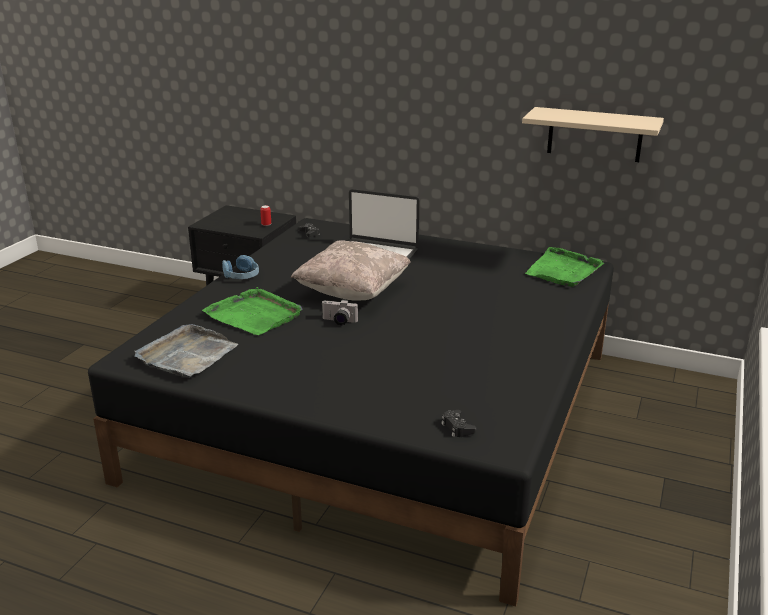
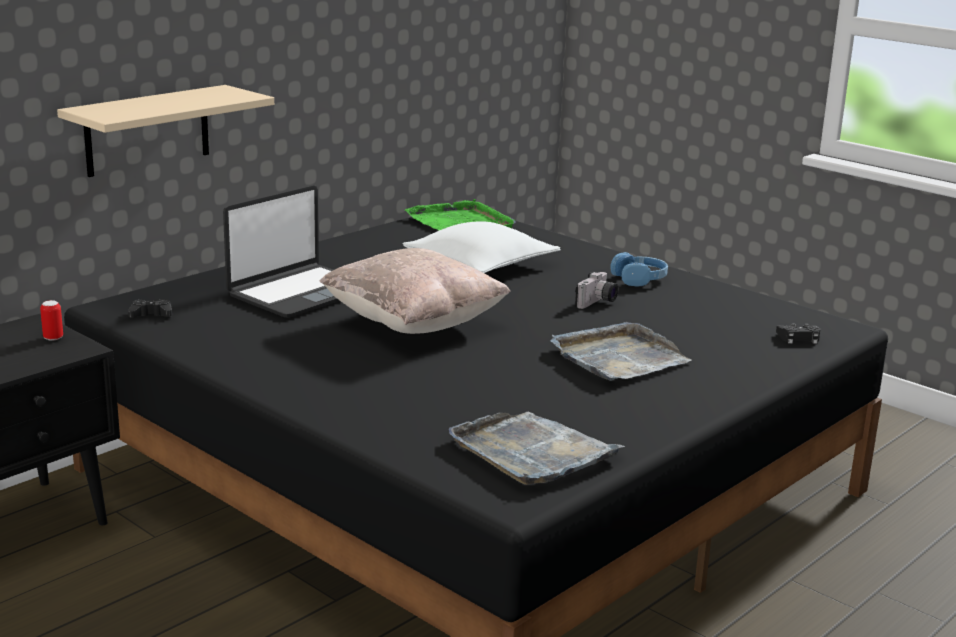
camera: 70 degrees left, 5 degrees down
(241, 276) = (271, 382): blue headphones -> blue headphones (639, 279)
(255, 315) = (432, 392): green tray -> none
(338, 322) = (502, 347): camera -> camera (597, 303)
(351, 360) = (618, 358): none -> grey tray
(486, 290) = (481, 263): none -> white pillow
(594, 134) = (423, 49): beige shelf -> beige shelf (147, 130)

